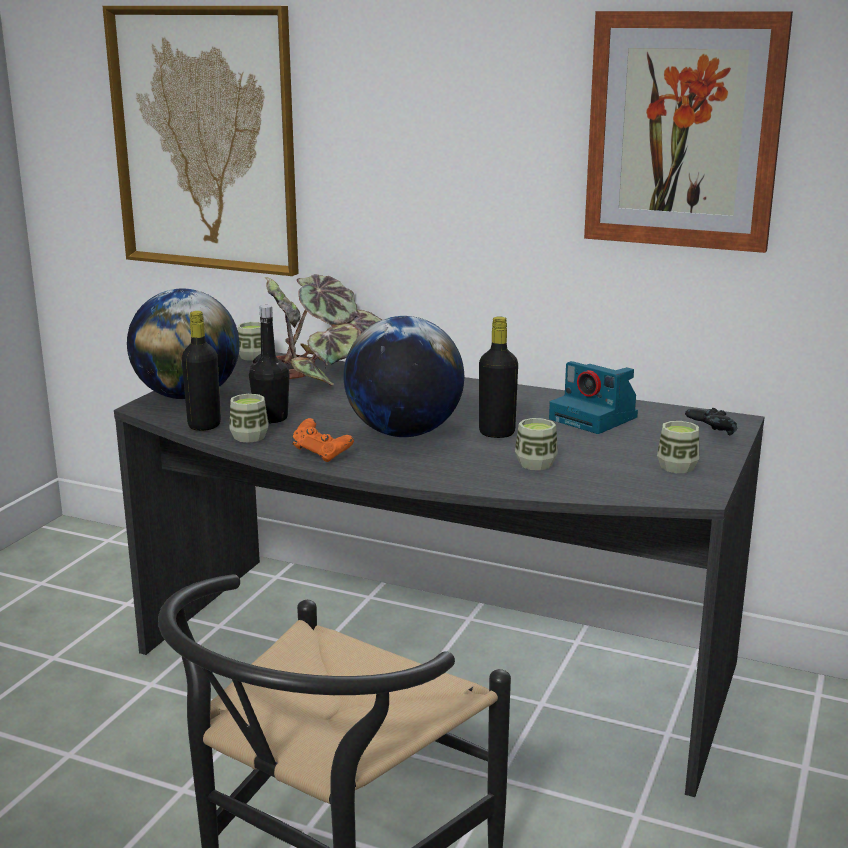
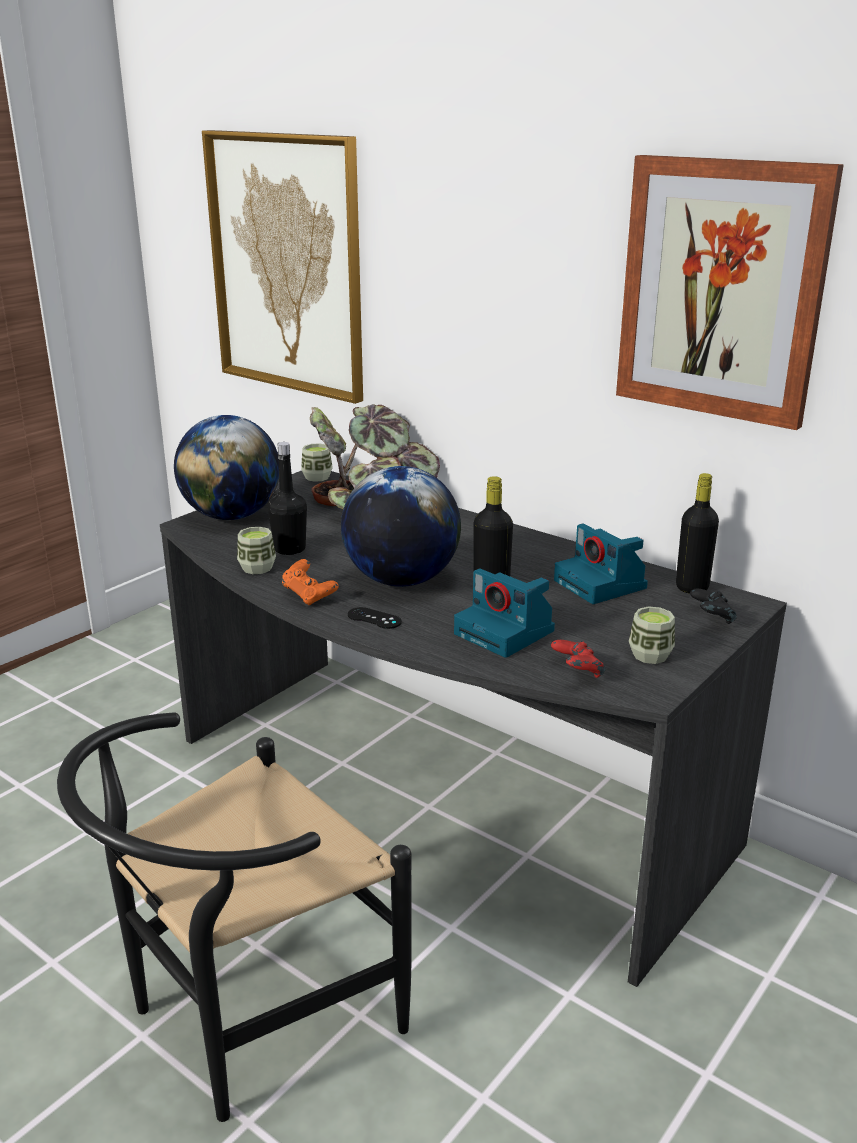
camera: 15 degrees right, 5 degrees up
(204, 425) = (225, 550): black bottle -> black bottle (692, 587)
(400, 466) = (374, 618): none -> black game controller
(535, 464) = (506, 633): cup -> camera
(622, 487) = (577, 673): none -> red game controller

